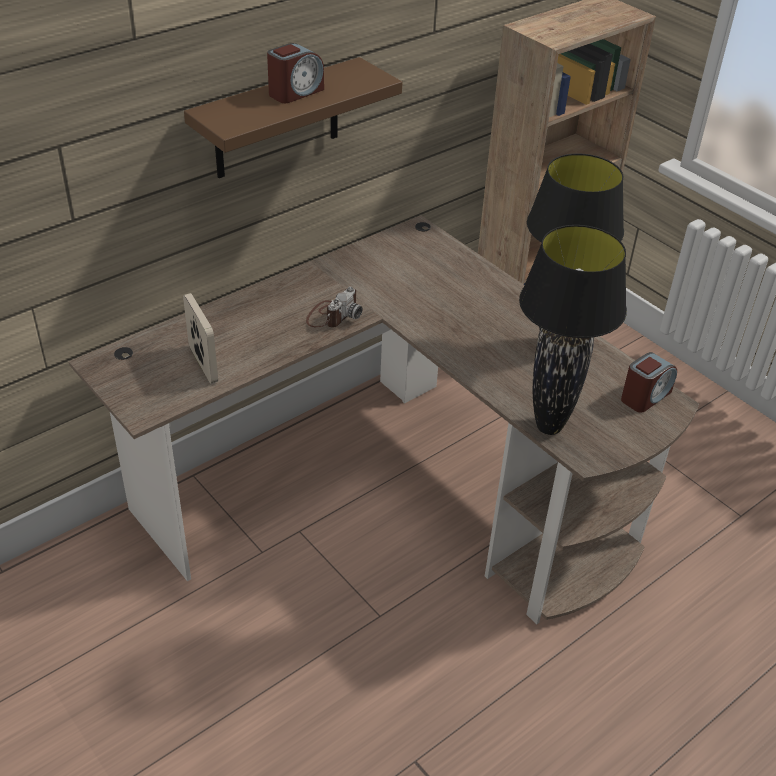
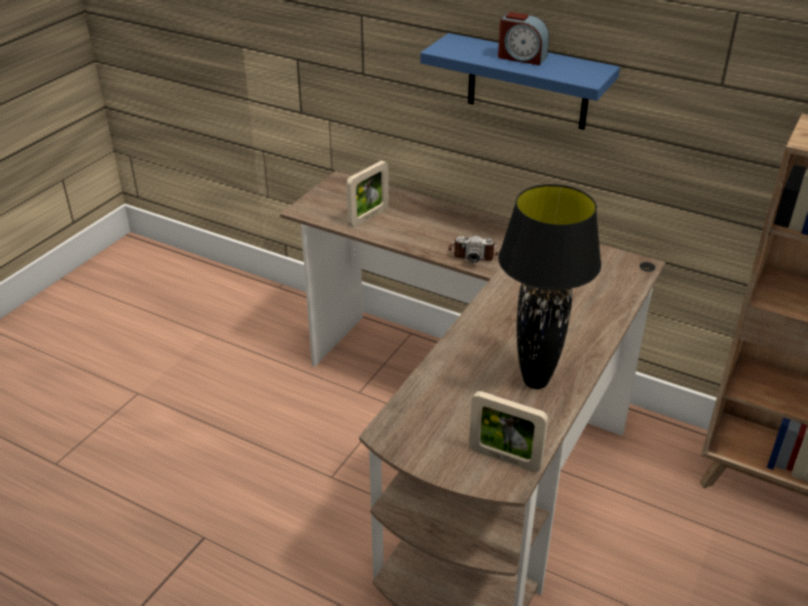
camera: 70 degrees right, 5 degrees down
(277, 120) = (528, 82): brown shelf -> blue shelf
(548, 426) = (413, 400): black table lamp -> none
(645, 396) = (504, 458): alarm clock -> picture frame

